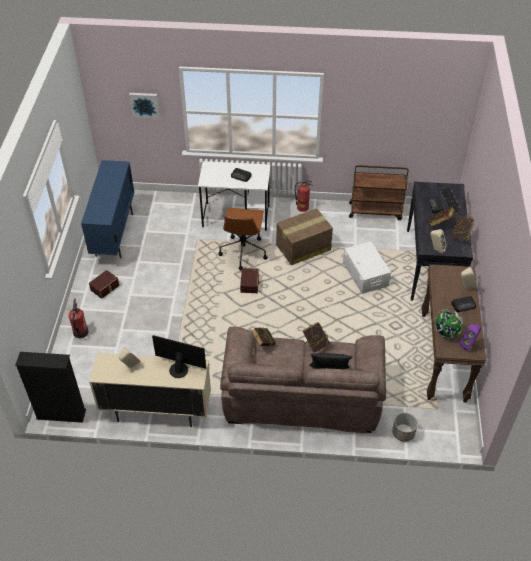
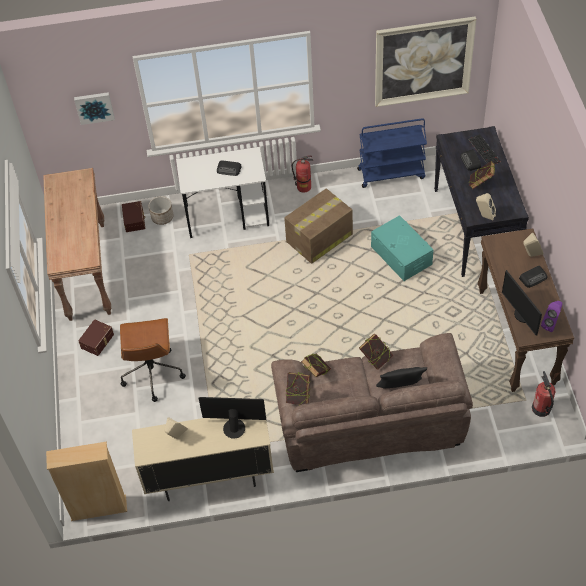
camera: 10 degrees left, 5 degrees up
(61, 414) = (98, 508): black bookcase -> beige bookcase
(80, 332) = (87, 403): fire extinguisher -> fire extinguisher (541, 409)
(114, 234) = (86, 271): blue cabinet -> brown console table
(243, 251) = (249, 258): brown office chair -> brown office chair (152, 373)
(250, 284) = (270, 298): brown storage box -> brown storage box (135, 220)
(365, 274) = (401, 256): white storage box -> turquoise storage box
(375, 211) = (391, 173): brown cart -> blue cart
(403, 432) = (495, 436): planter -> planter (162, 217)
(414, 119) = (423, 61): none -> picture
(446, 332) = (522, 315): globe -> monitor
(460, 236) = (508, 194): book -> book (298, 396)

